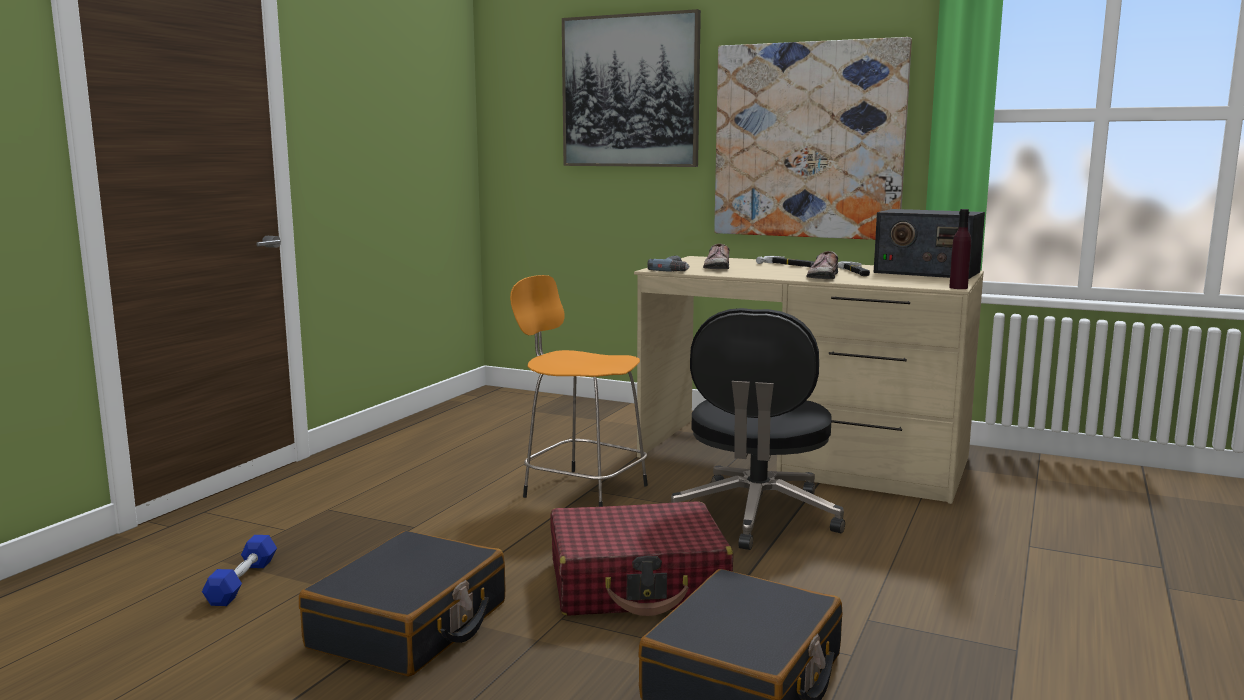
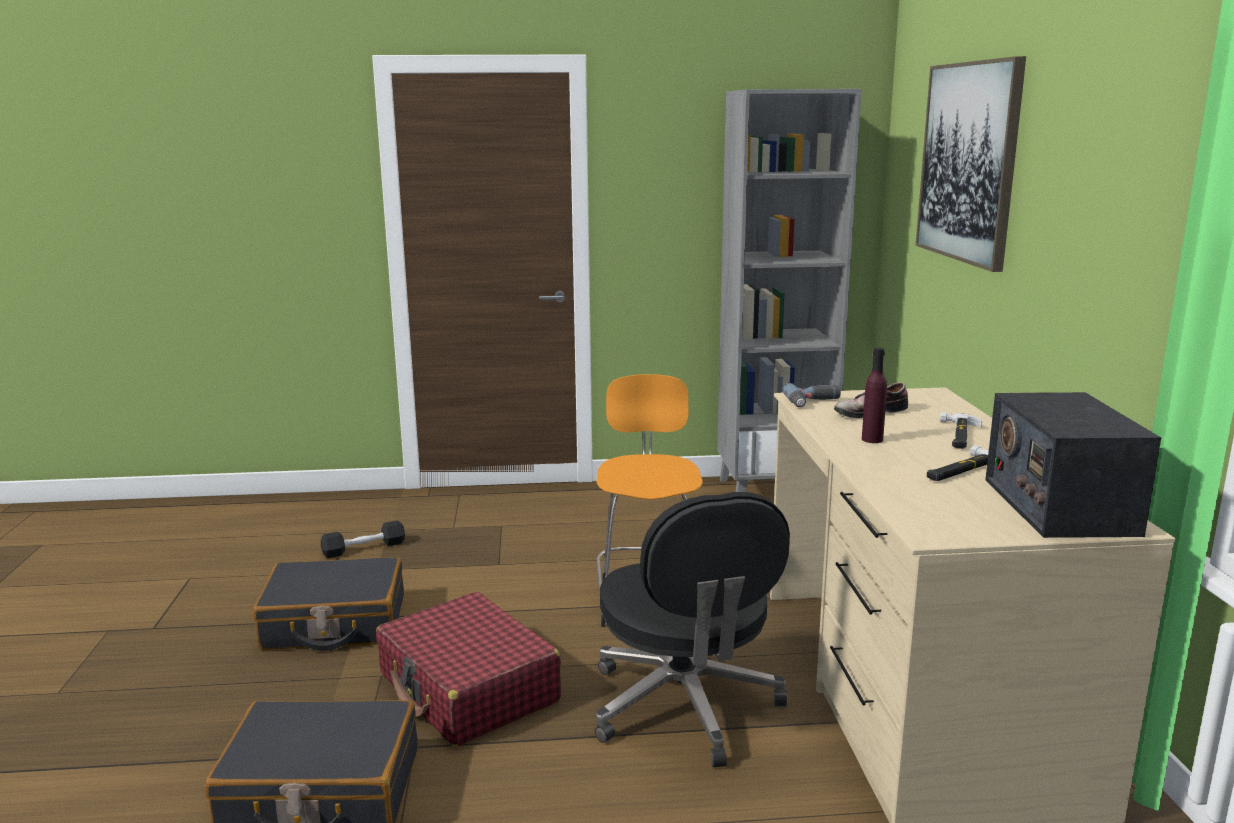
camera: 60 degrees right, 5 degrees up
(242, 581) = (364, 548): blue dumbbell -> black dumbbell
(467, 412) = (774, 491): none -> grey bookcase
(756, 516) = (685, 707): black office chair -> black office chair turned 90 degrees counterclockwise
(808, 141) = (1090, 259): picture -> none
(822, 276) = (888, 462): shoe -> none
(958, 288) = (929, 540): purple bottle -> purple bottle (872, 439)

